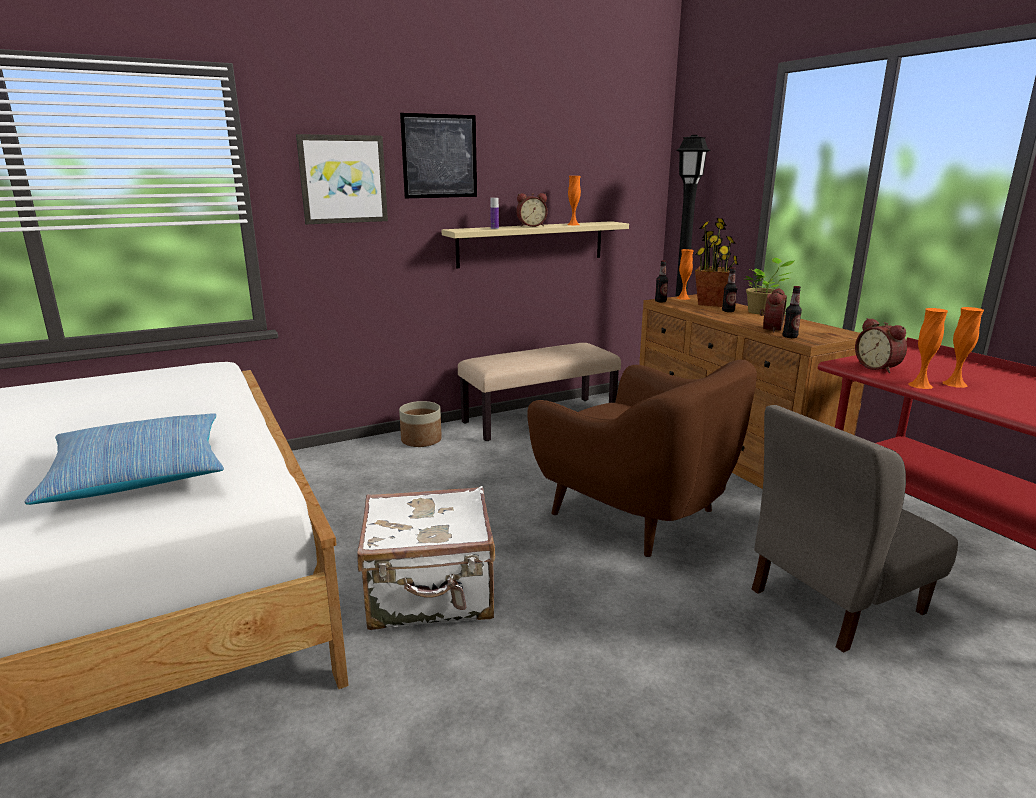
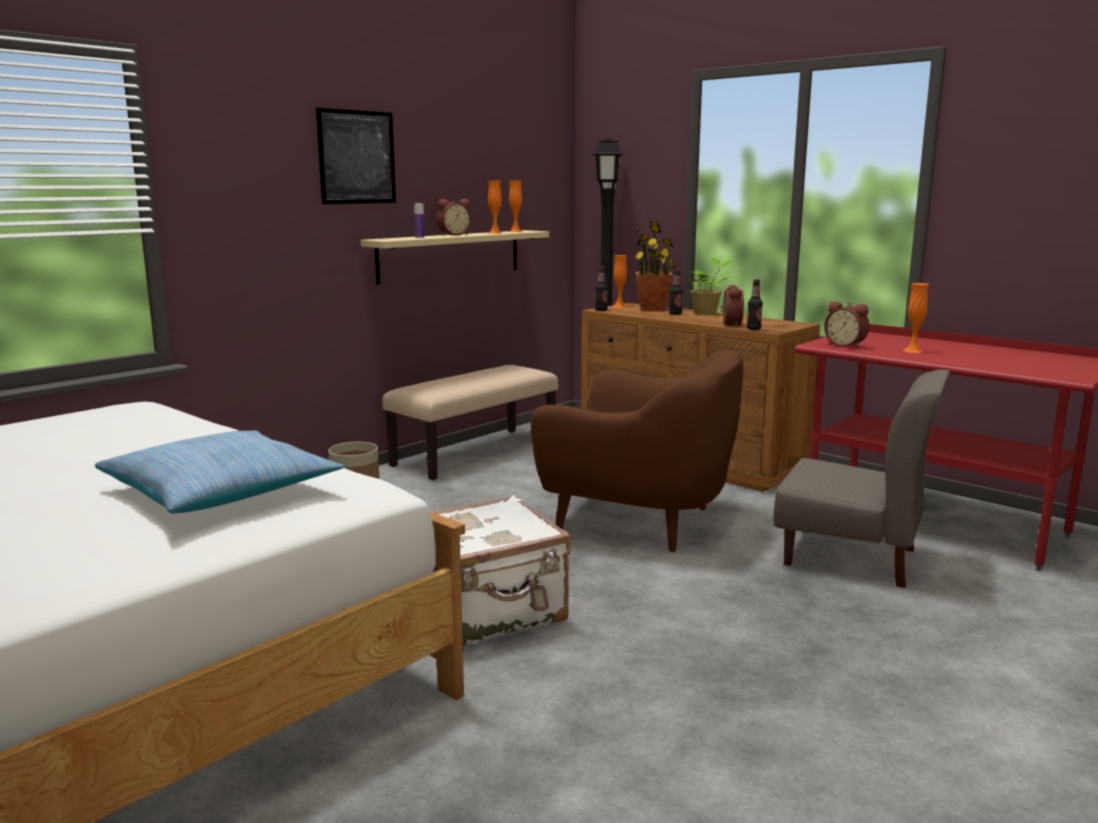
camera: 20 degrees left, 5 degrees down
(343, 179) = (257, 182): picture -> none
(835, 600) = (851, 557): grey chair -> grey chair turned 105 degrees counterclockwise
(920, 385) = (889, 353): orange vase -> orange vase (515, 231)

